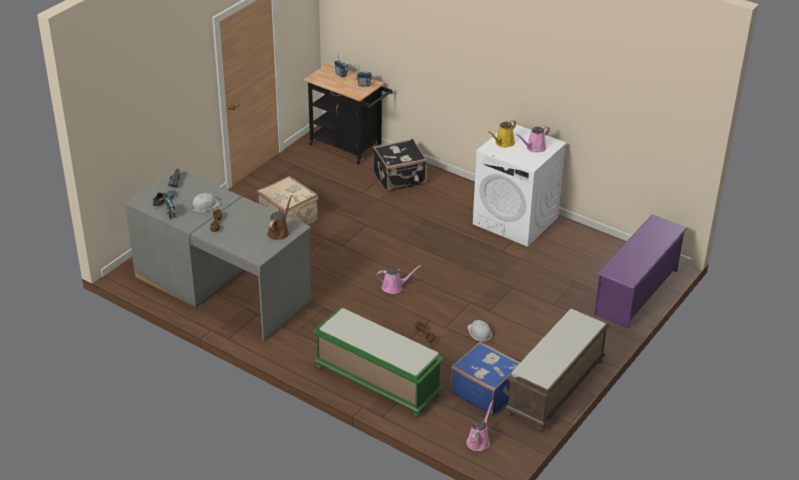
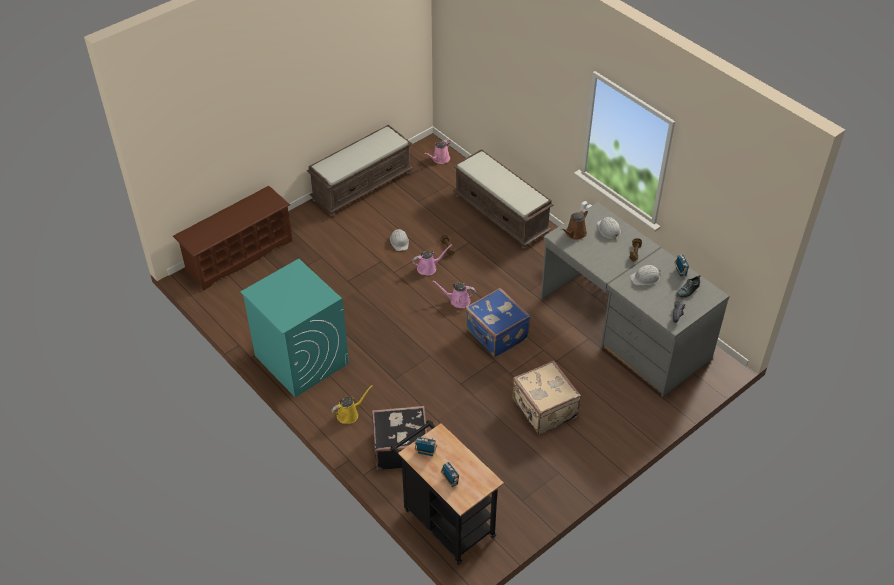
camera: 165 degrees left, 10 degrees up
(245, 241) = (608, 229): none -> white hard hat
(376, 381) = (501, 215): green bench -> brown bench
(485, 392) = (418, 192): blue suitcase -> blue suitcase (496, 335)
(503, 143) = (308, 302): yellow watering can -> yellow watering can (349, 414)
(516, 221) = (301, 359): white washing machine -> turquoise washing machine
(534, 148) = (279, 289): pink watering can -> pink watering can (428, 268)
(636, 292) = (239, 256): purple shoe rack -> brown shoe rack

